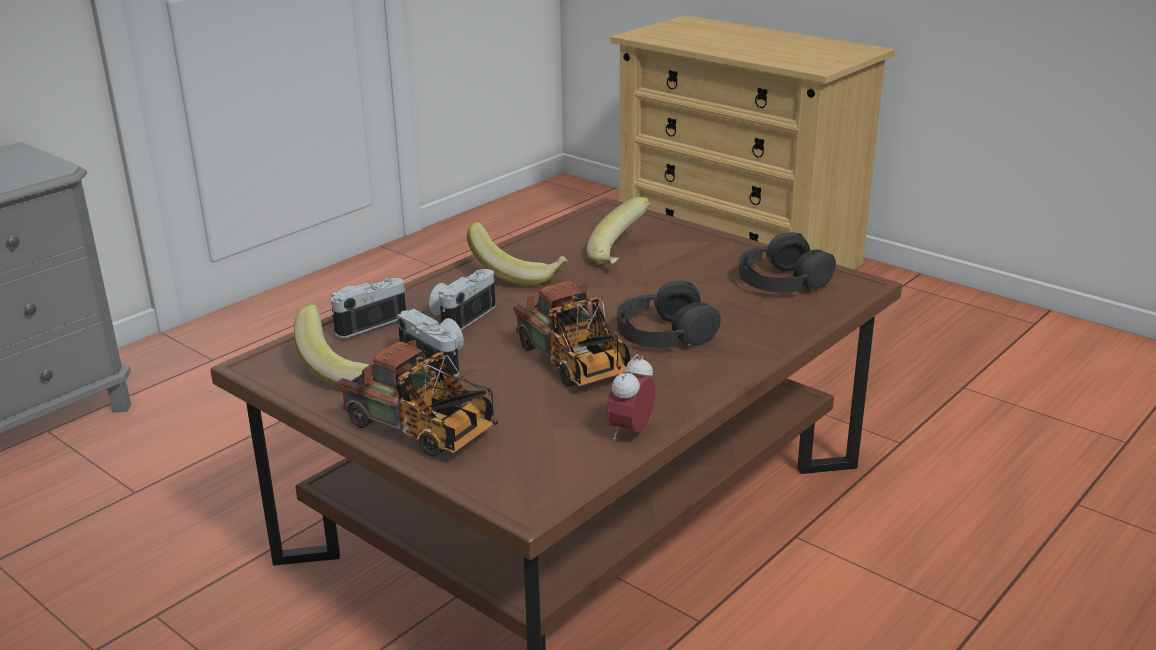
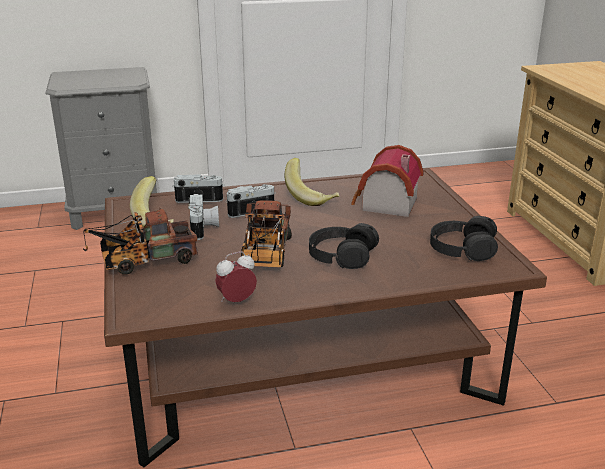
camera: 35 degrees right, 0 degrees up
(426, 431) = (143, 261): toy truck -> toy truck turned 90 degrees clockwise
(622, 256) = (385, 204): banana -> toy house

